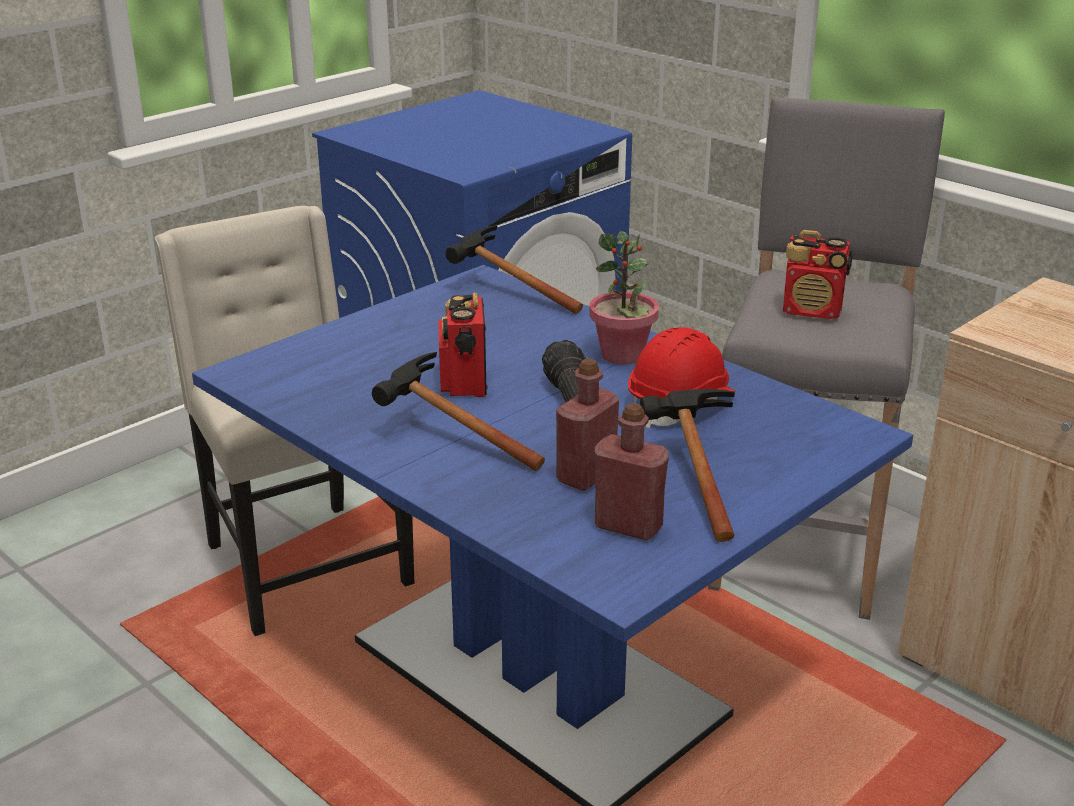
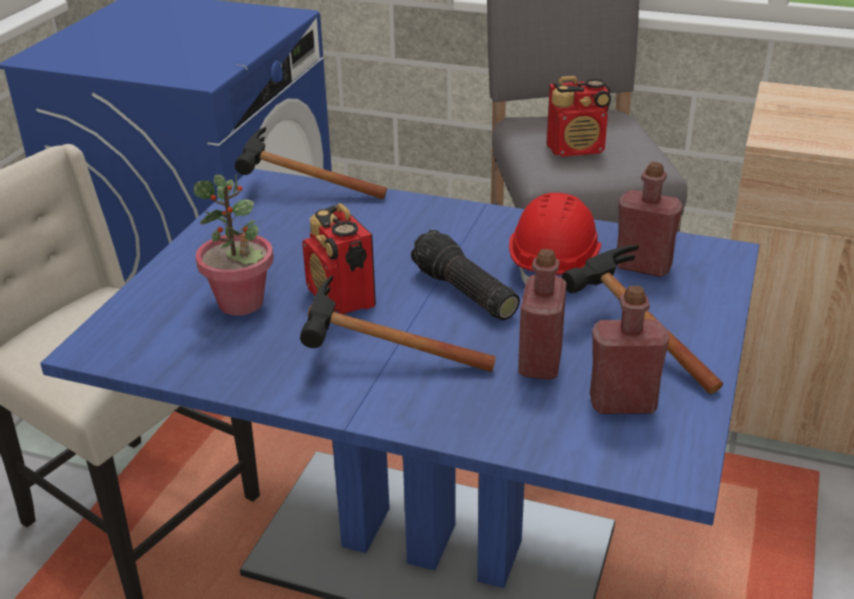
camera: 25 degrees left, 5 degrees up
(622, 355) = (462, 230): potted plant -> potted plant (241, 303)
(767, 425) = (643, 266): none -> red bottle

